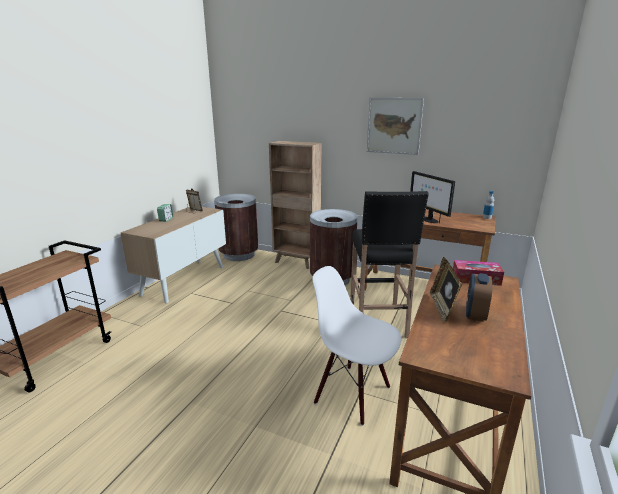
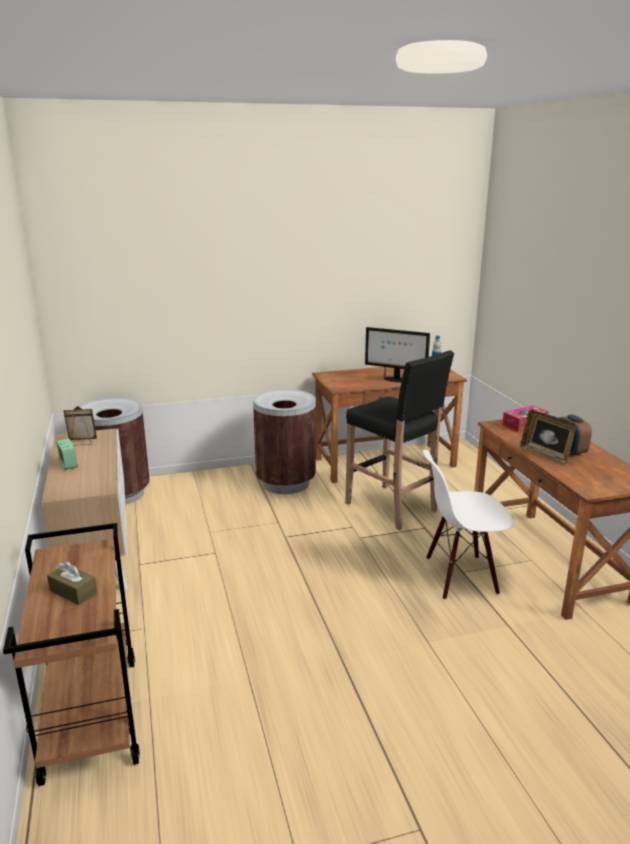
camera: 40 degrees left, 0 degrees up
(30, 274) = (73, 592): none -> brown tissue box
(296, 262) = (212, 477): brown bookcase -> none
(394, 126) = (325, 275): picture -> none

